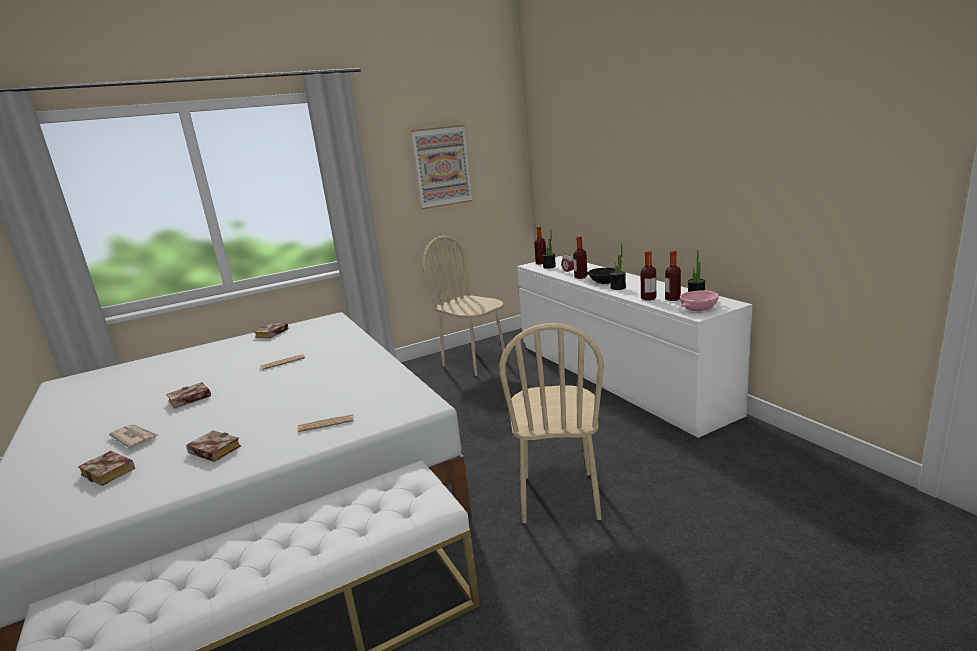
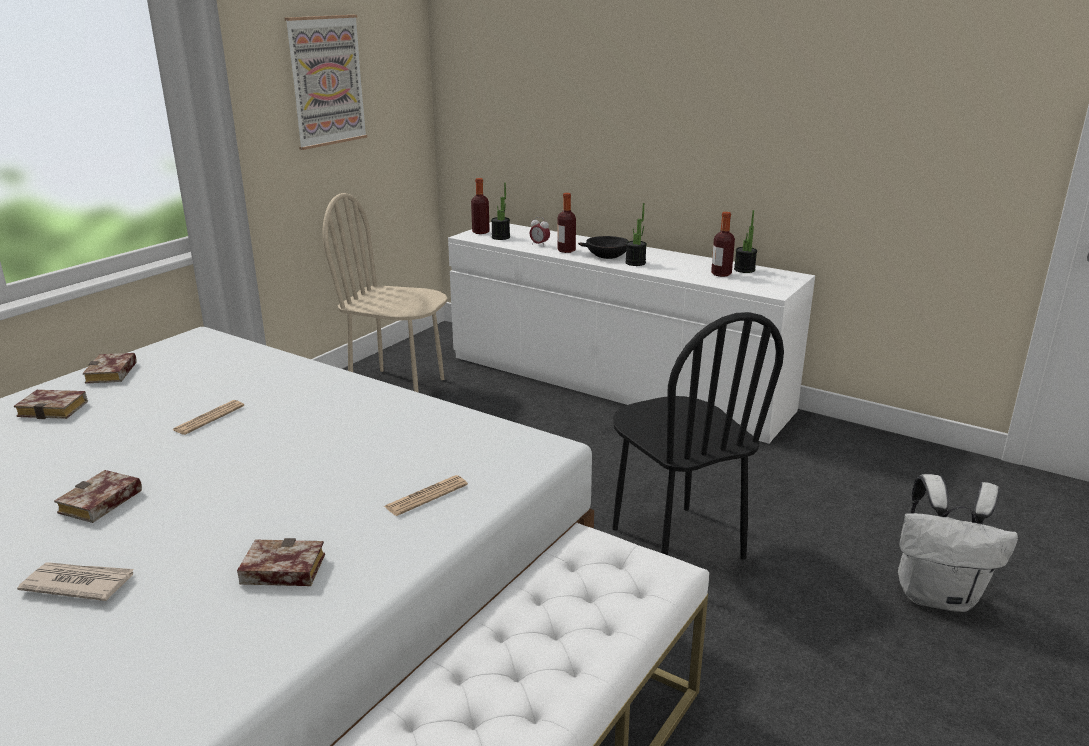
camera: 30 degrees left, 5 degrees up
(111, 472) = (117, 646): book -> book (56, 409)
(559, 497) = (676, 543): beige chair -> black chair
(648, 298) = (692, 275): bottle -> none
(699, 308) = (765, 284): pink bowl -> none
(739, 591) = (938, 596): none -> white backpack

